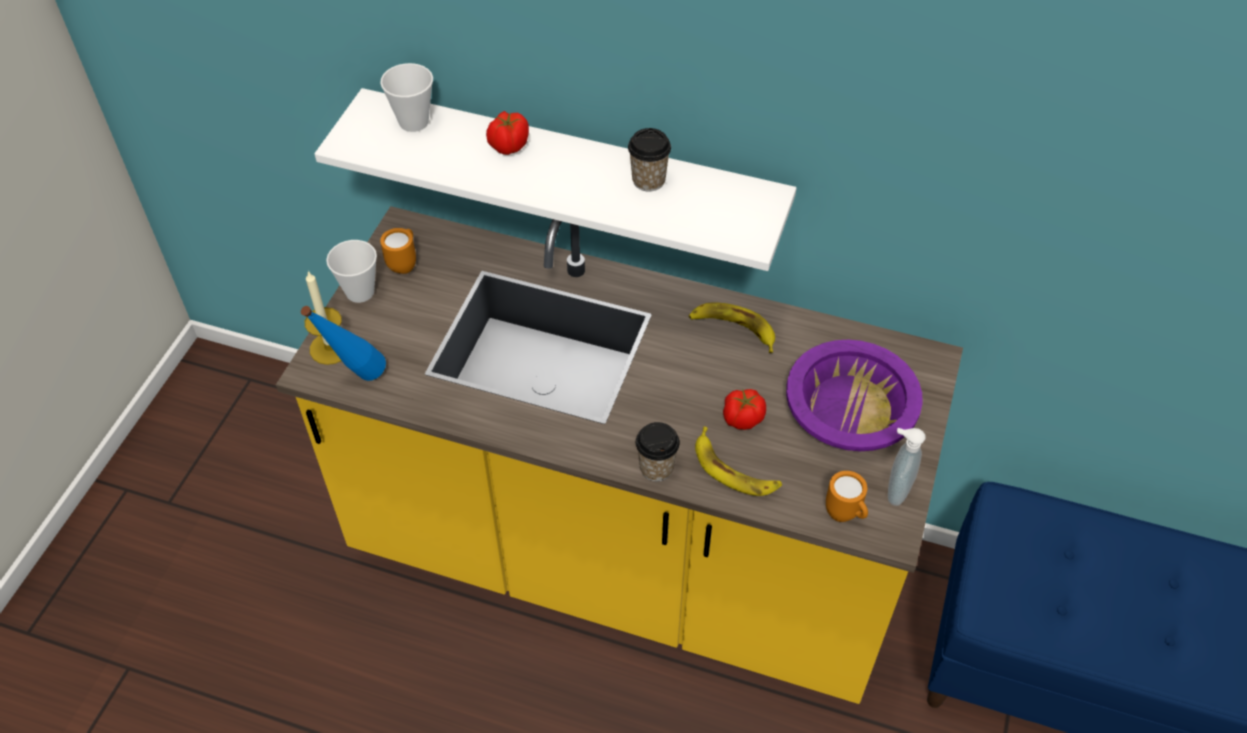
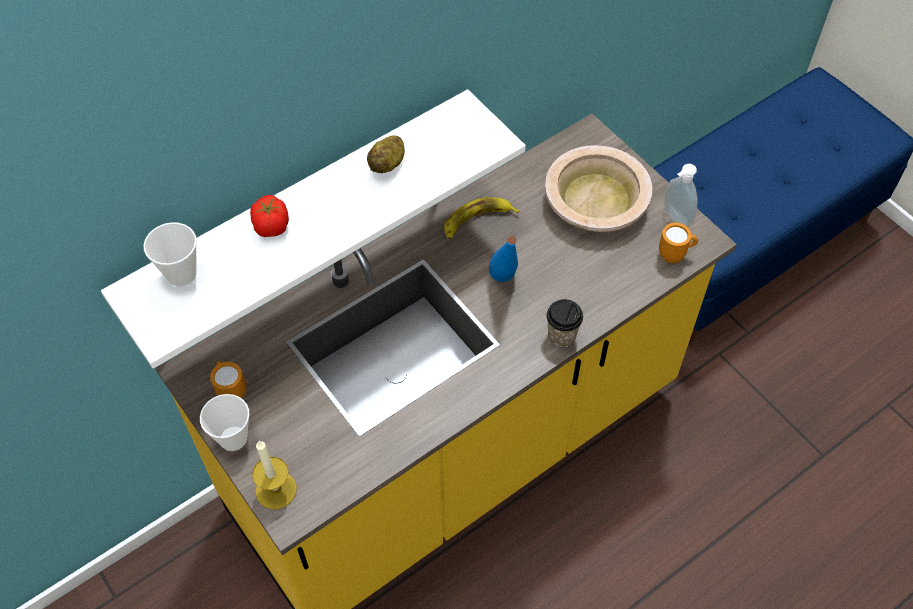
camera: 55 degrees left, 5 degrees up
(356, 379) = (325, 487): blue bottle -> blue bottle (504, 285)
(648, 180) = (388, 164): cup -> potato
(734, 470) = (596, 292): banana -> none
(742, 419) = (558, 263): tomato -> none
(850, 410) = (596, 201): purple bowl -> beige bowl

